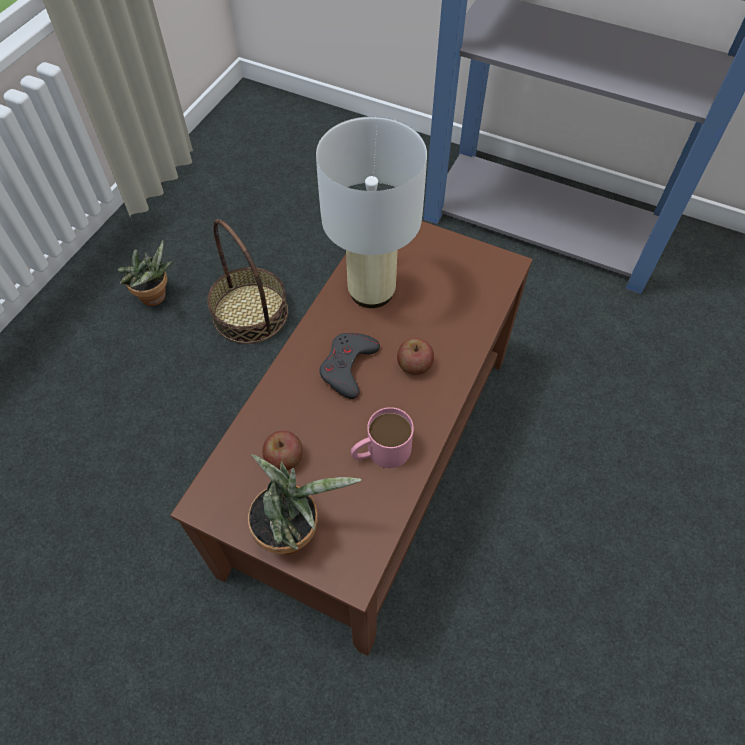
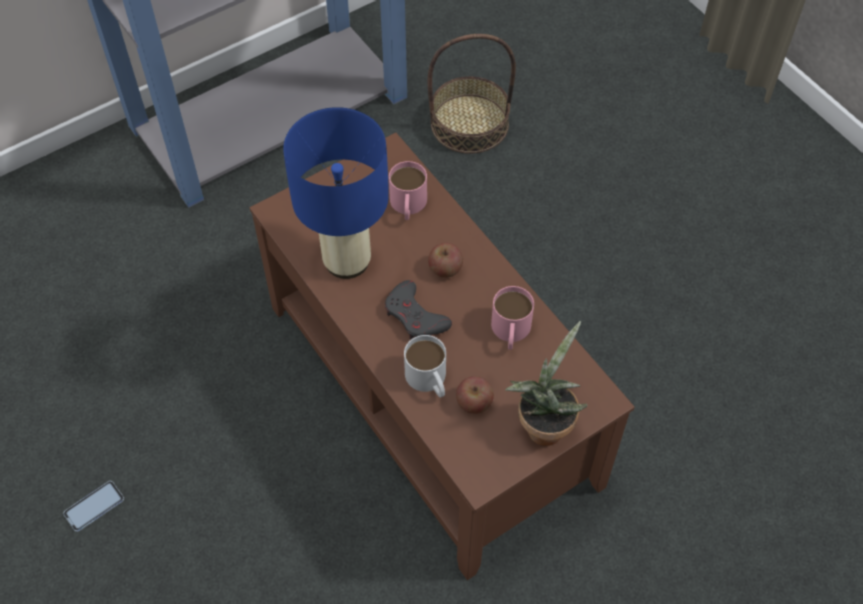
camera: 60 degrees left, 0 degrees up
(156, 299) = (94, 507): potted plant -> phone
(250, 313) = (187, 420): basket -> basket (469, 123)
(287, 410) = (429, 380): none -> white mug
(371, 292) = (348, 261): white table lamp -> blue table lamp
(460, 305) = (408, 206): none -> pink mug

